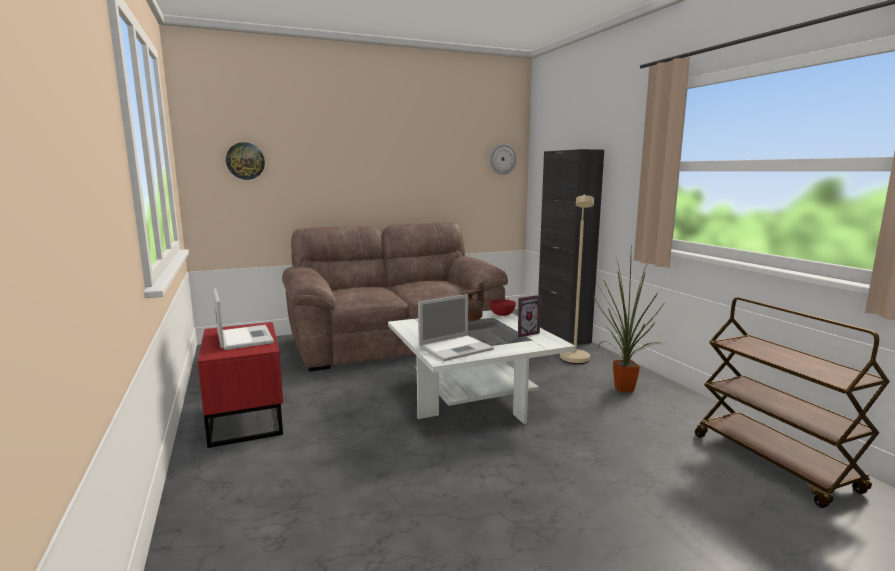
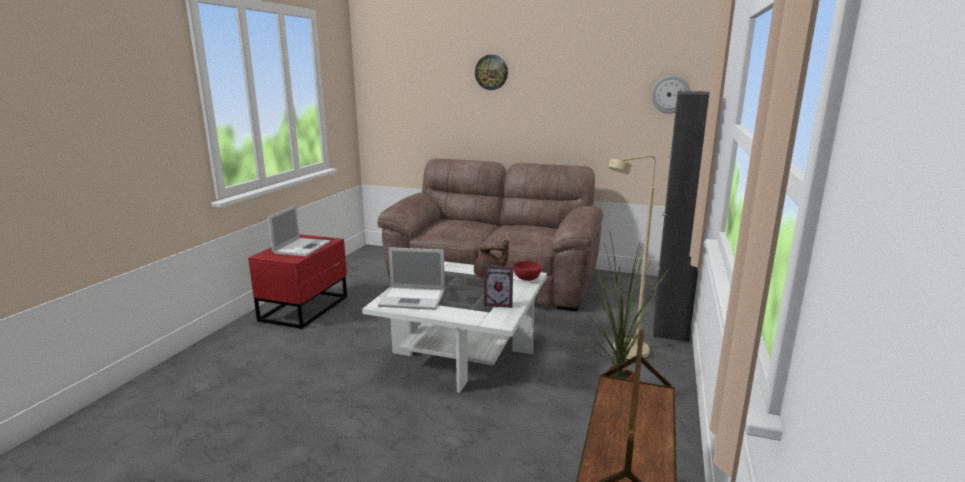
camera: 40 degrees right, 5 degrees up
(245, 161) = (403, 95): wall clock -> wall clock (491, 72)

